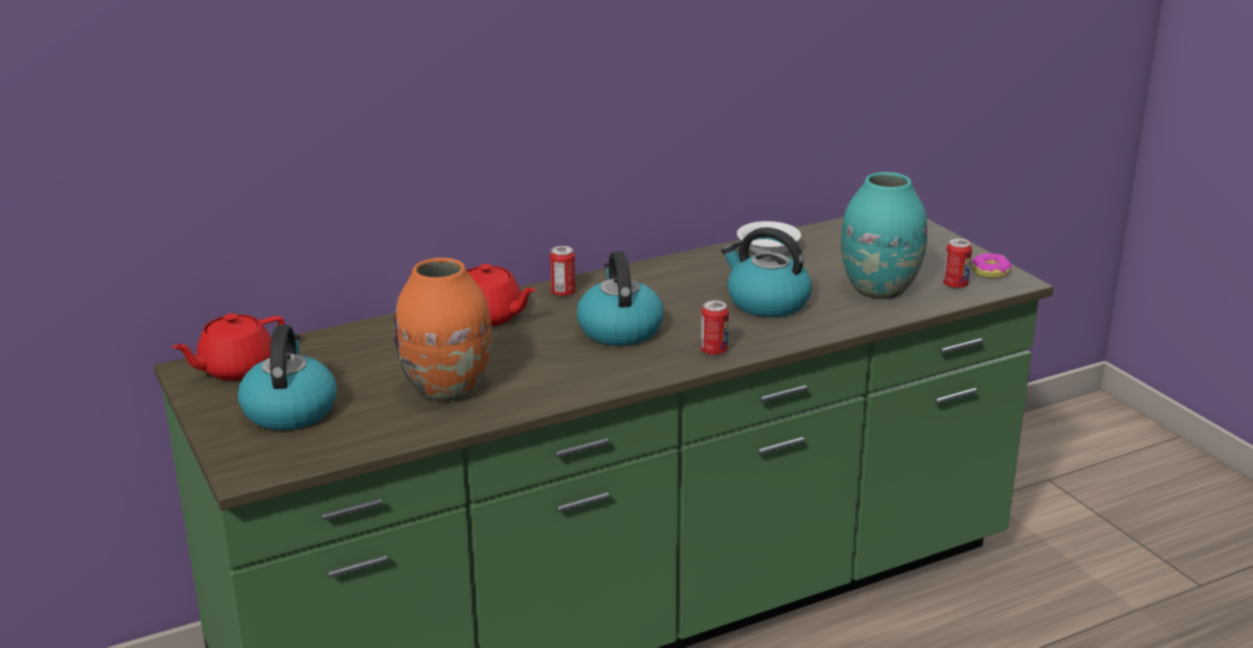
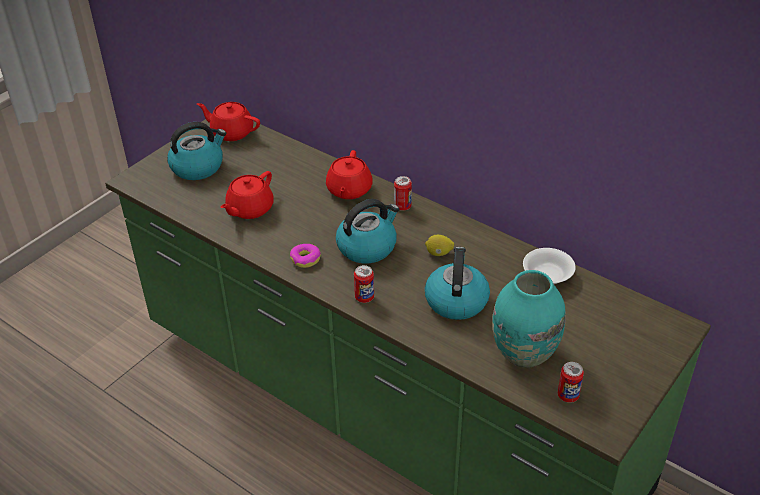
camera: 65 degrees right, 15 degrees up
(448, 390) = (249, 209): orange vase -> red teapot
(675, 293) = (439, 253): none -> lemon
(990, 272) = (612, 412): donut -> donut (305, 259)

